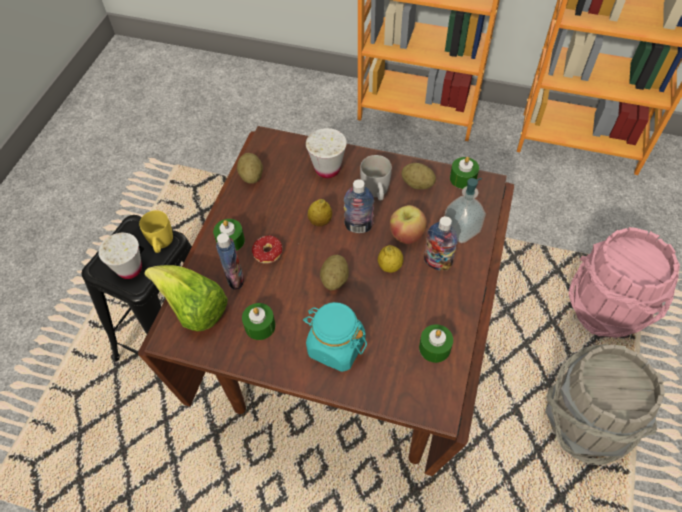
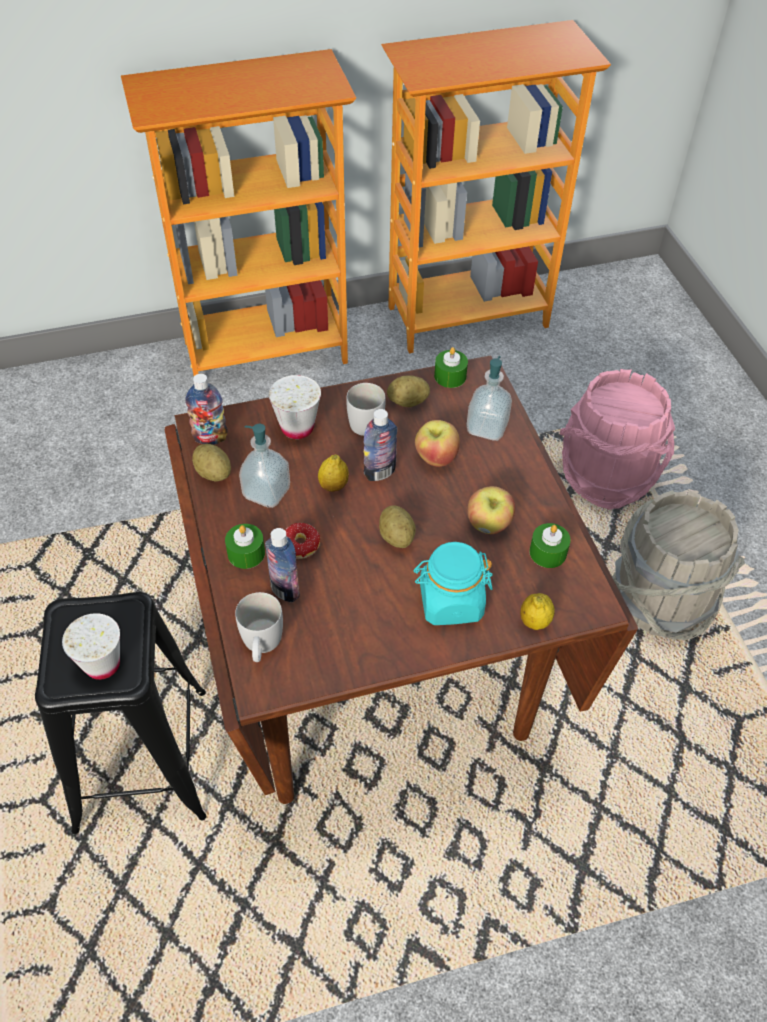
camera: 35 degrees left, 5 degrees down
(161, 243) = (121, 616): yellow mug -> none
(193, 308) = (261, 645): lettuce -> white mug
(260, 326) = (353, 624): green candle -> none
(274, 205) = (266, 492): none -> soap dispenser
(390, 267) = (444, 497): lemon -> lemon (534, 621)
(406, 303) = (489, 524): none -> apple
(437, 263) = (488, 471): bottle -> bottle (210, 438)

